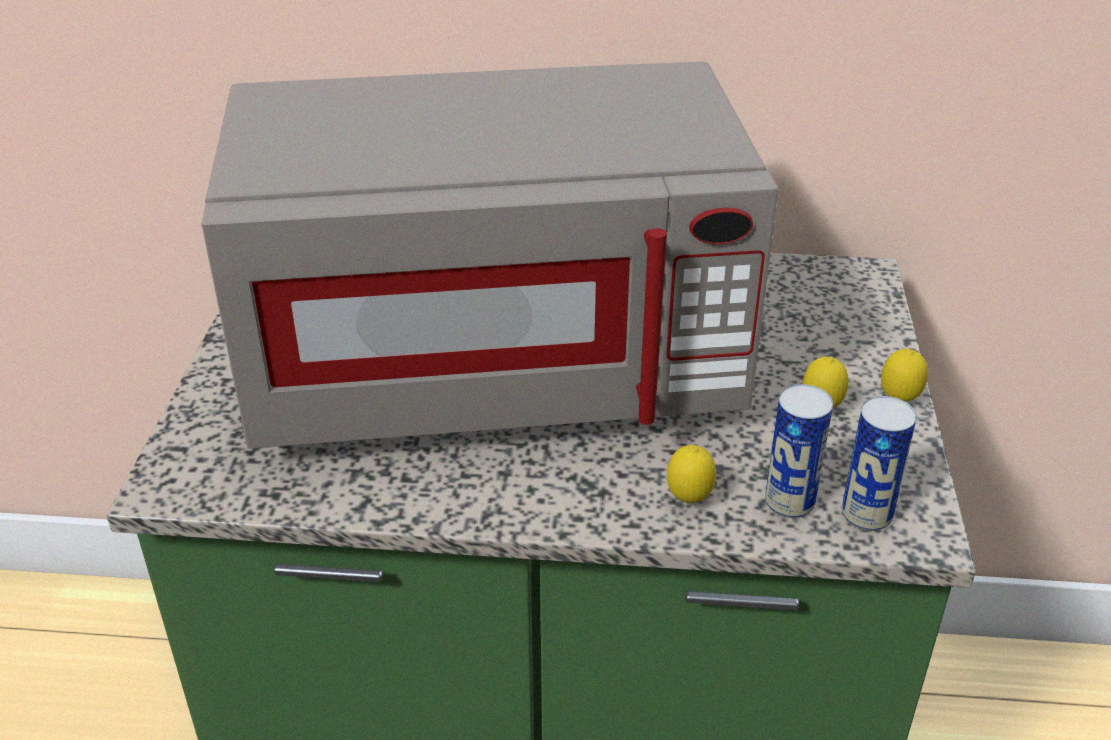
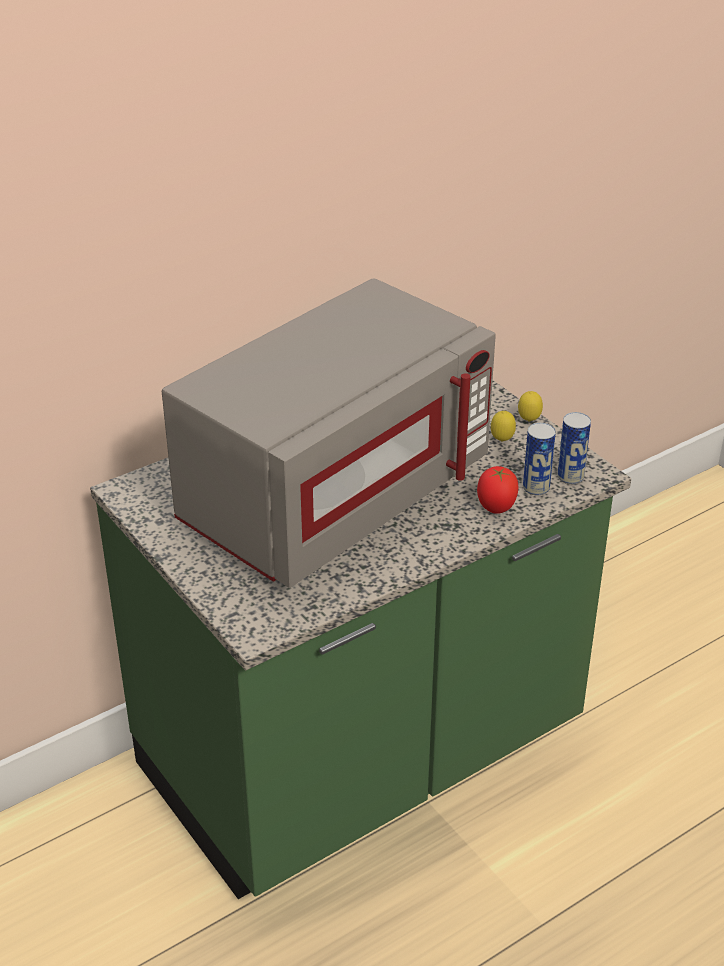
camera: 40 degrees left, 0 degrees up
(688, 500) = (496, 509): lemon -> tomato

